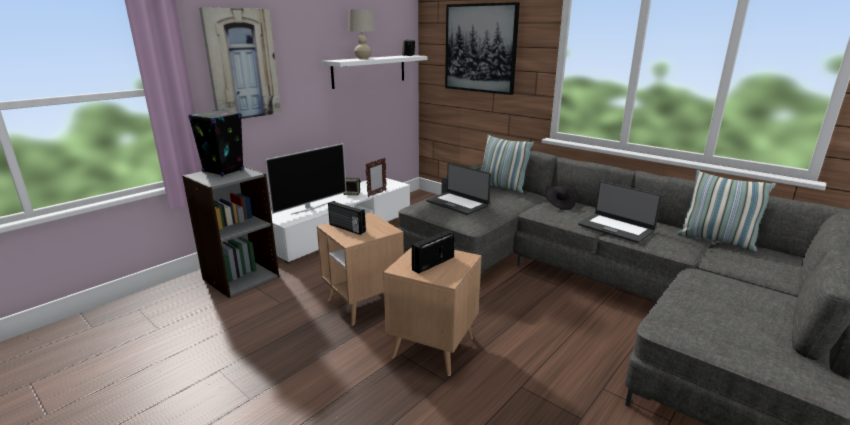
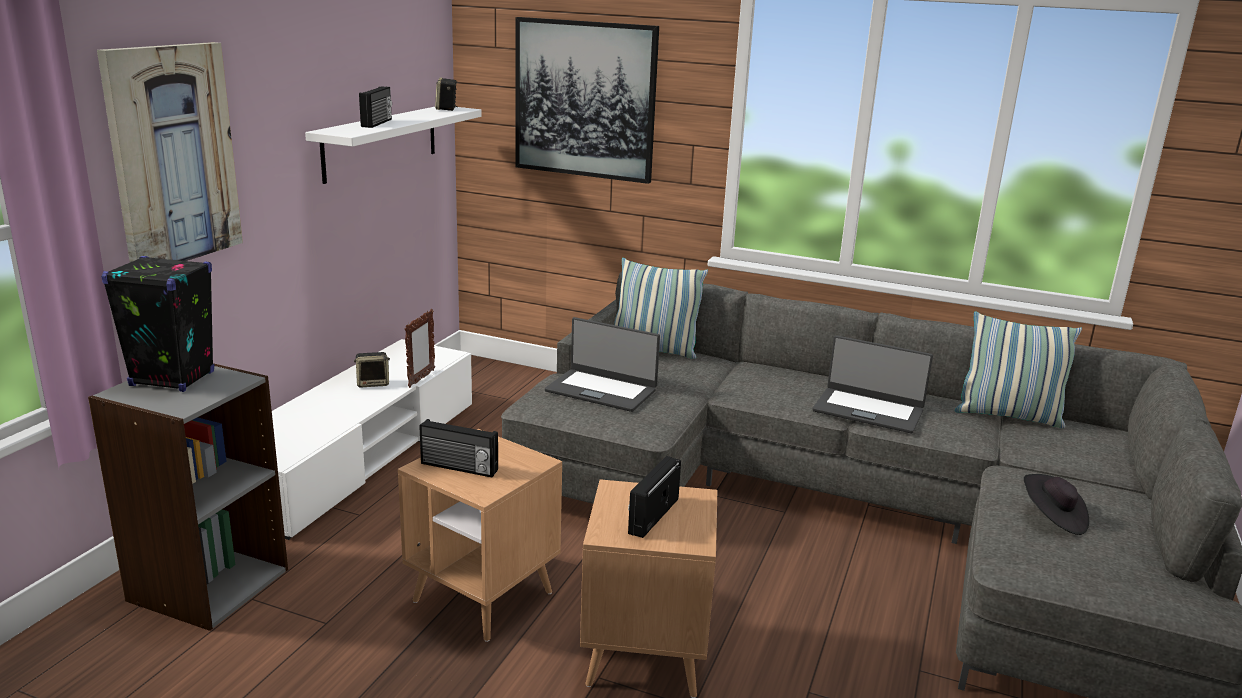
camera: 20 degrees left, 0 degrees up
(309, 208) = (308, 424): television -> none
(363, 58) = (378, 123): beige table lamp -> radio
(558, 205) = (763, 376): black hat -> black hat (1052, 518)

